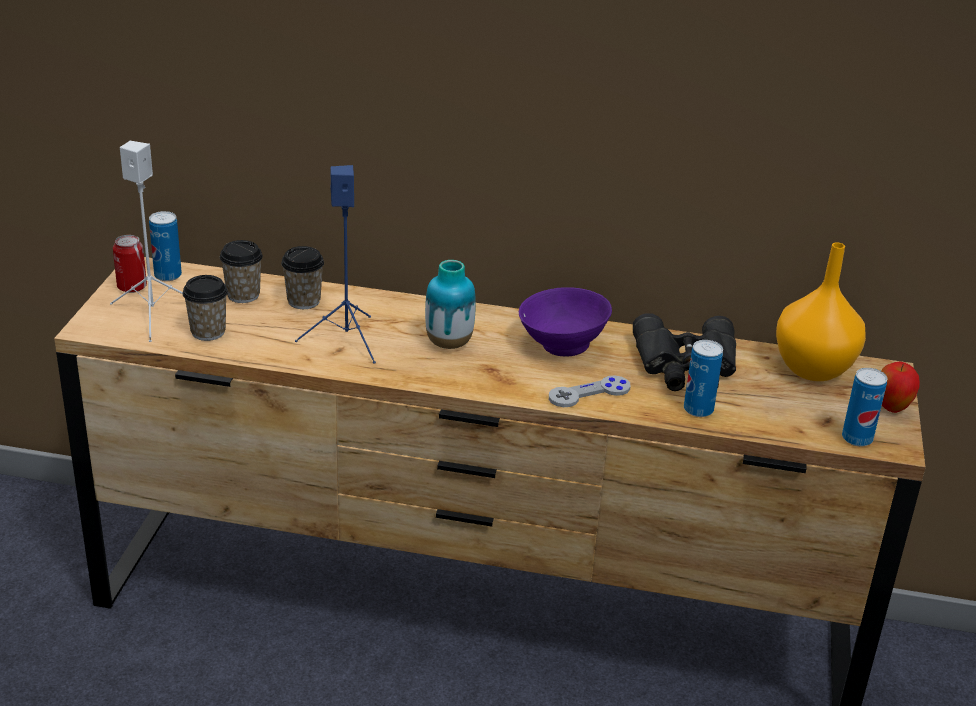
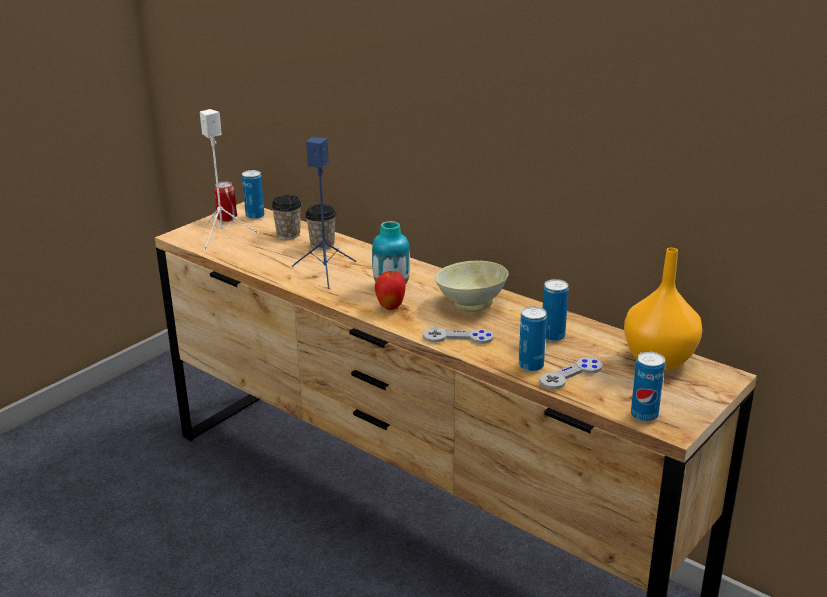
camera: 30 degrees right, 5 degrees down
(208, 332) = (244, 251): cup -> none
(561, 345) = (471, 304): purple bowl -> beige bowl
(686, 366) = (553, 336): black binoculars -> can
(747, 410) = (571, 375): none -> grey game controller
(891, 408) = (699, 402): apple -> apple (390, 307)

